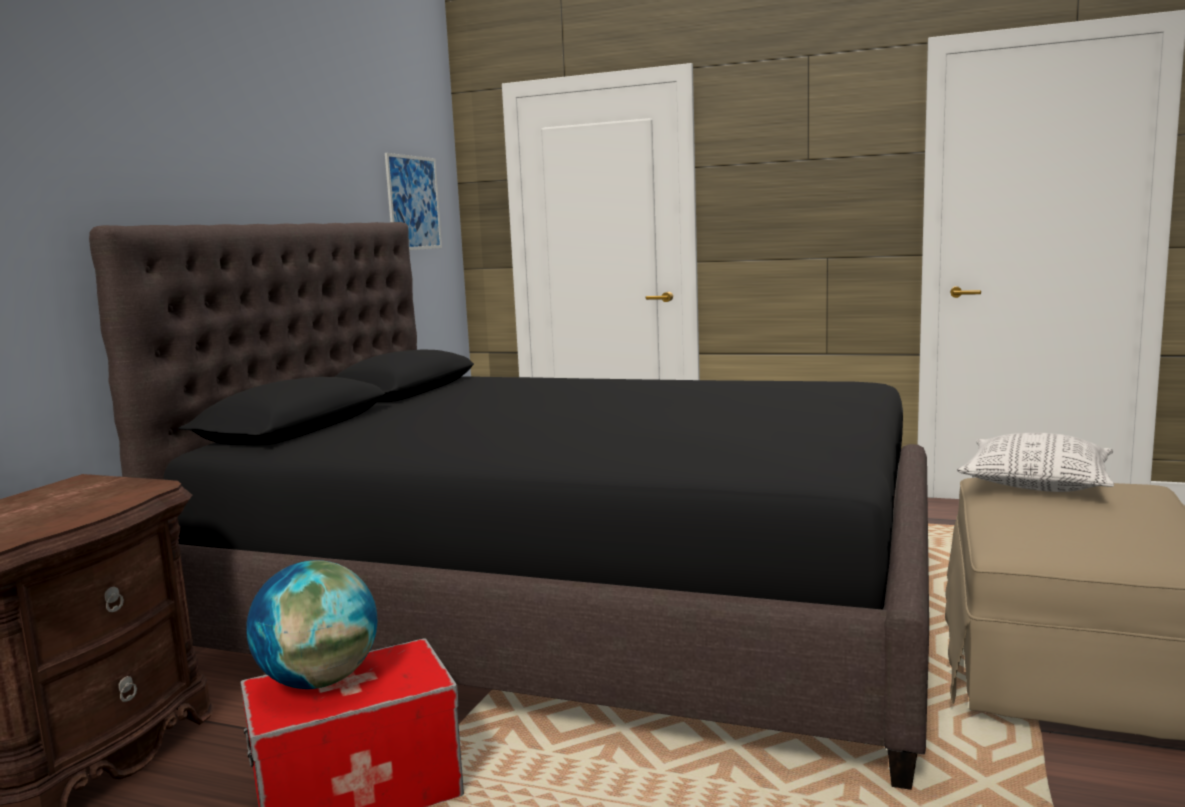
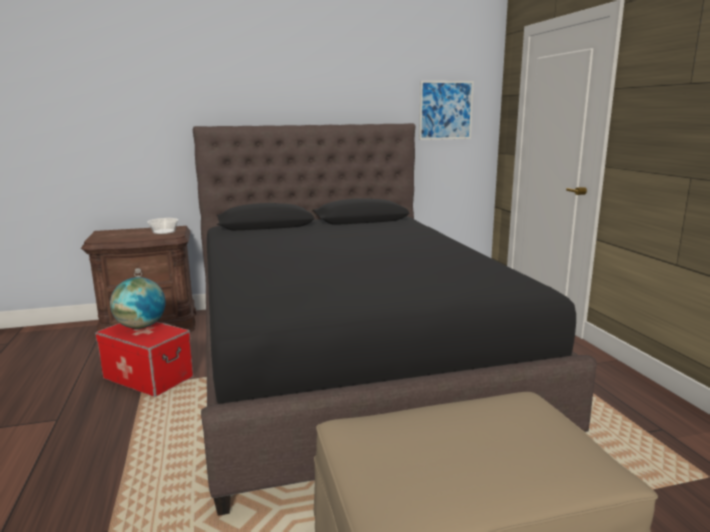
camera: 55 degrees right, 5 degrees up
(86, 491) = (163, 231): none -> bowl
(1036, 484) = (524, 417): pillow -> none

